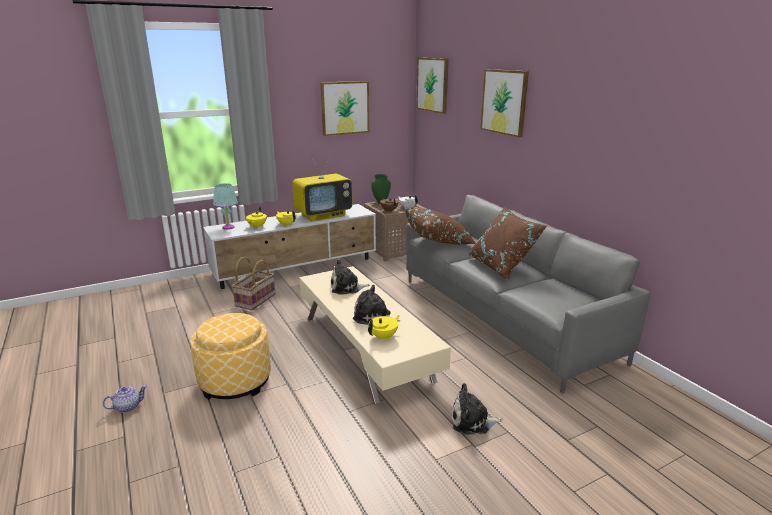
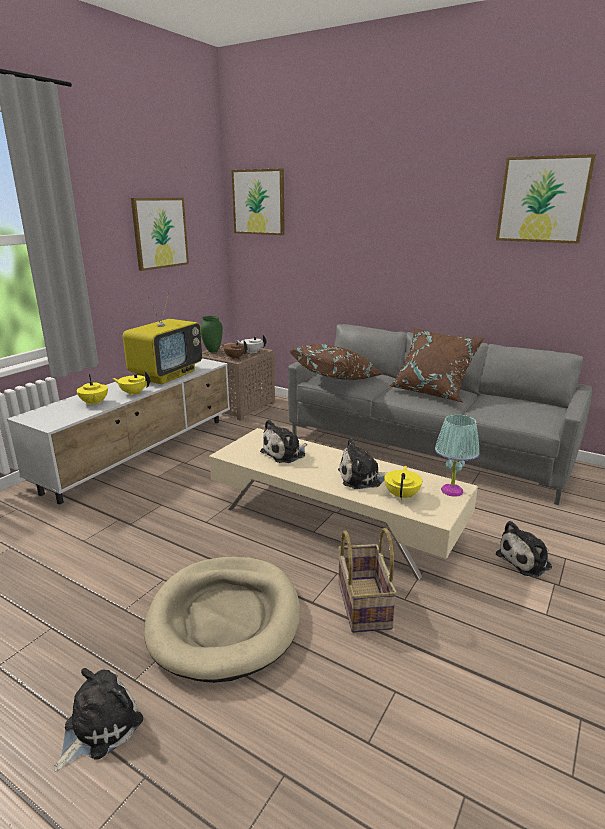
camera: 30 degrees left, 0 degrees up
(128, 407) = (99, 727): teapot -> plush toy
(228, 227) = (51, 412): turquoise table lamp -> turquoise table lamp (452, 490)
(235, 381) = (225, 619): ottoman -> beige dog bed
(255, 300) = (128, 505): basket -> basket (362, 604)
(504, 102) = (378, 213): picture -> picture (543, 199)

